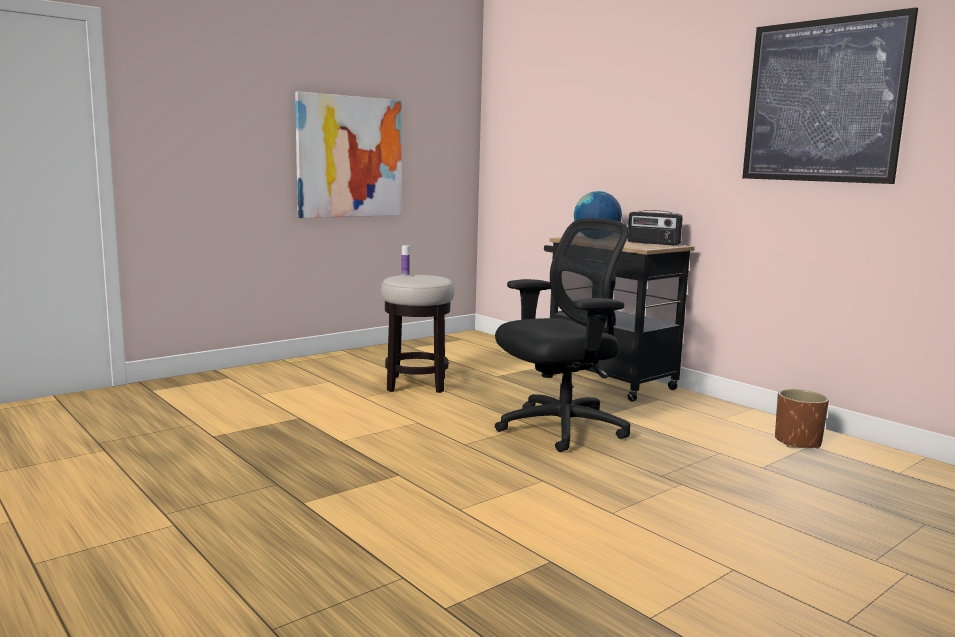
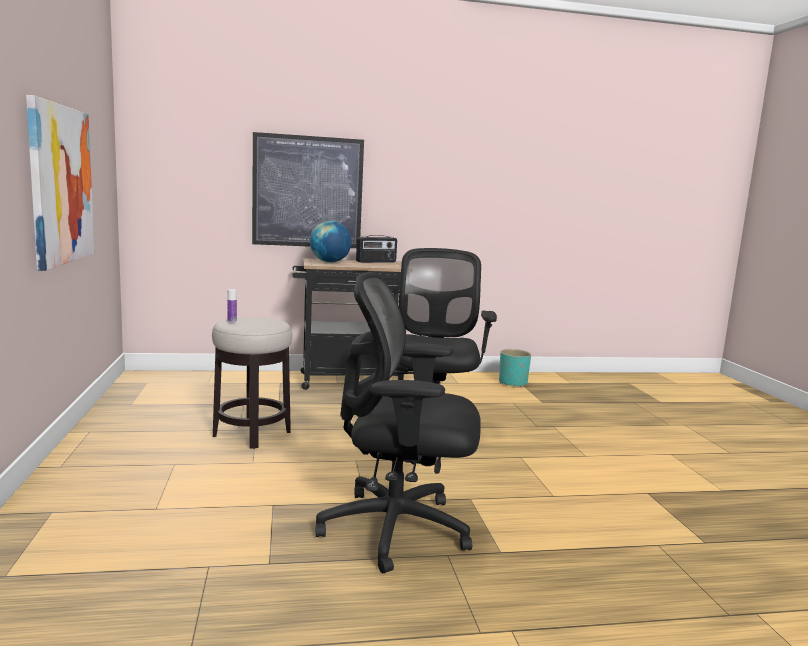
camera: 60 degrees left, 0 degrees up
(309, 461) = (404, 527): none -> black office chair
(797, 442) = (512, 383): brown planter -> turquoise planter
(822, 101) = (490, 159): picture -> picture (307, 192)

